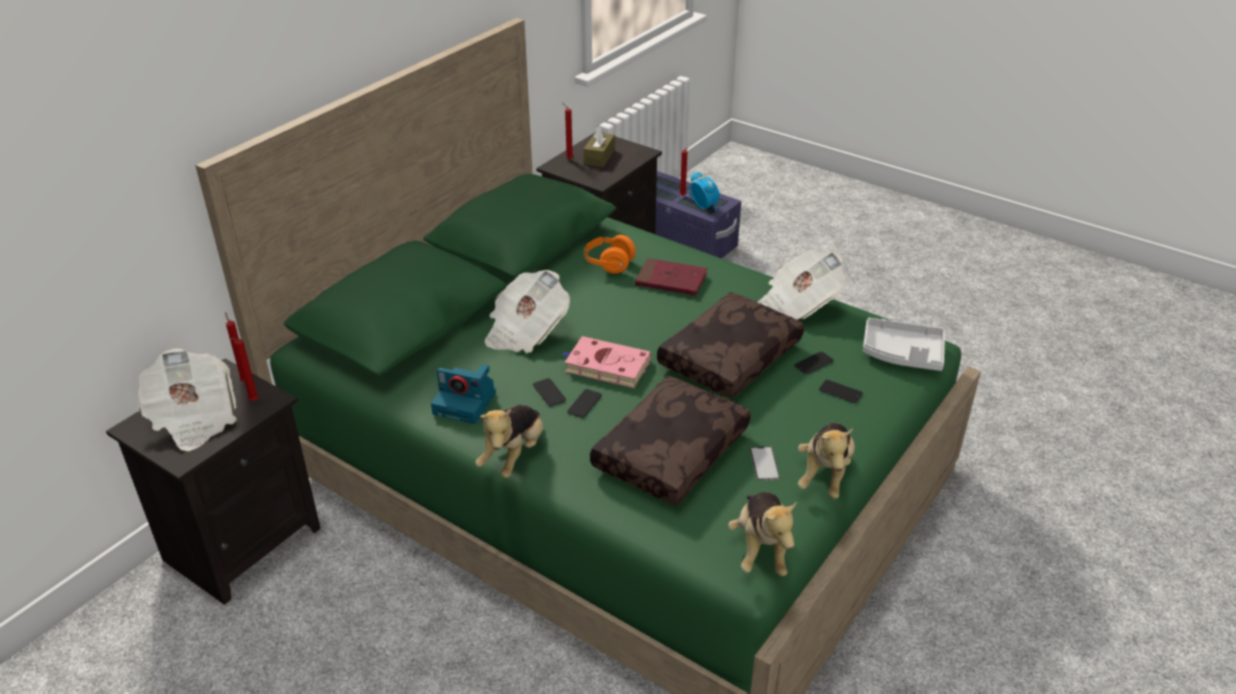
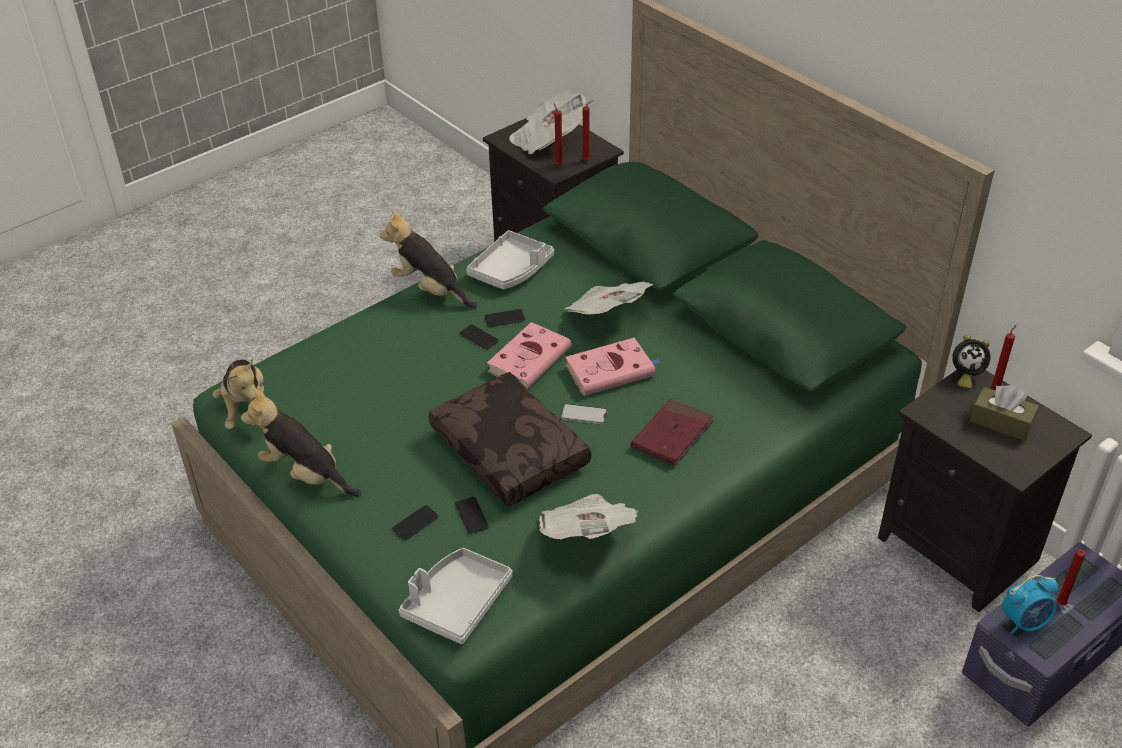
camera: 105 degrees right, 5 degrees up
(466, 403) = (511, 270): camera -> grey tray
(555, 169) = (965, 376): none -> alarm clock
(604, 318) = (612, 371): none -> pink book
(608, 264) = (720, 390): orange headphones -> none
(669, 450) = (390, 379): brown pillow -> none
(761, 548) = (246, 409): plush toy -> plush toy turned 120 degrees counterclockwise
(764, 463) = (341, 436): phone -> phone (584, 414)

